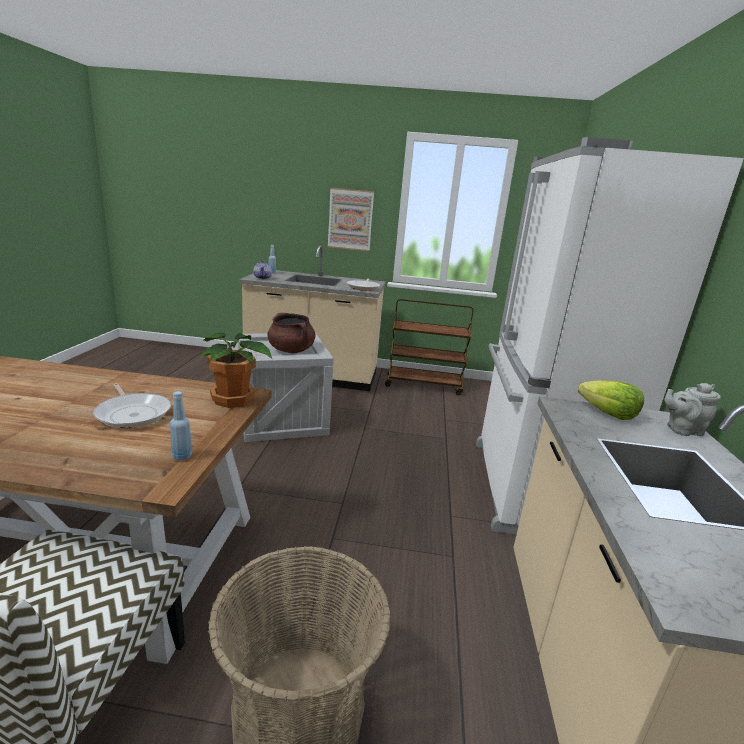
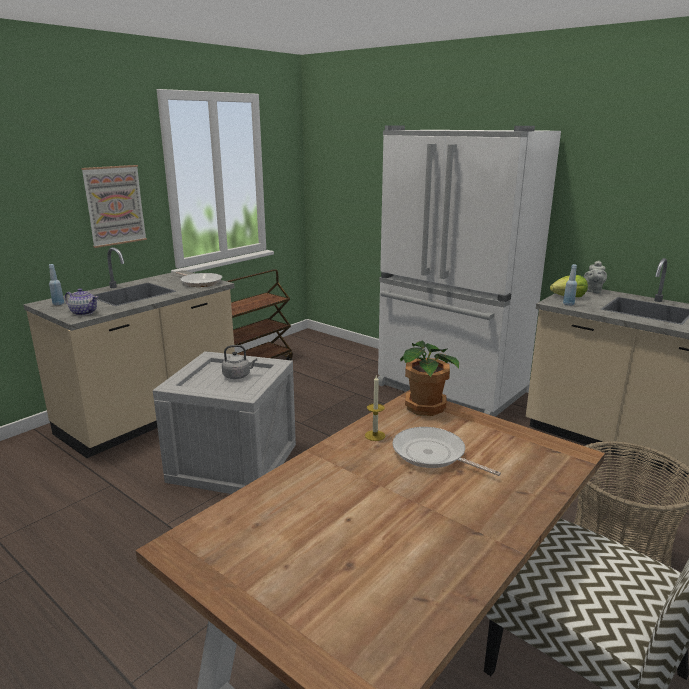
camera: 55 degrees left, 0 degrees up
(133, 413) = (432, 455): frying pan -> frying pan turned 135 degrees counterclockwise
(161, 388) = (375, 435): none -> candle
(182, 456) = (531, 441): blue bottle -> blue bottle (568, 304)
(291, 350) = (238, 376): brown cooking pot -> grey kettle

